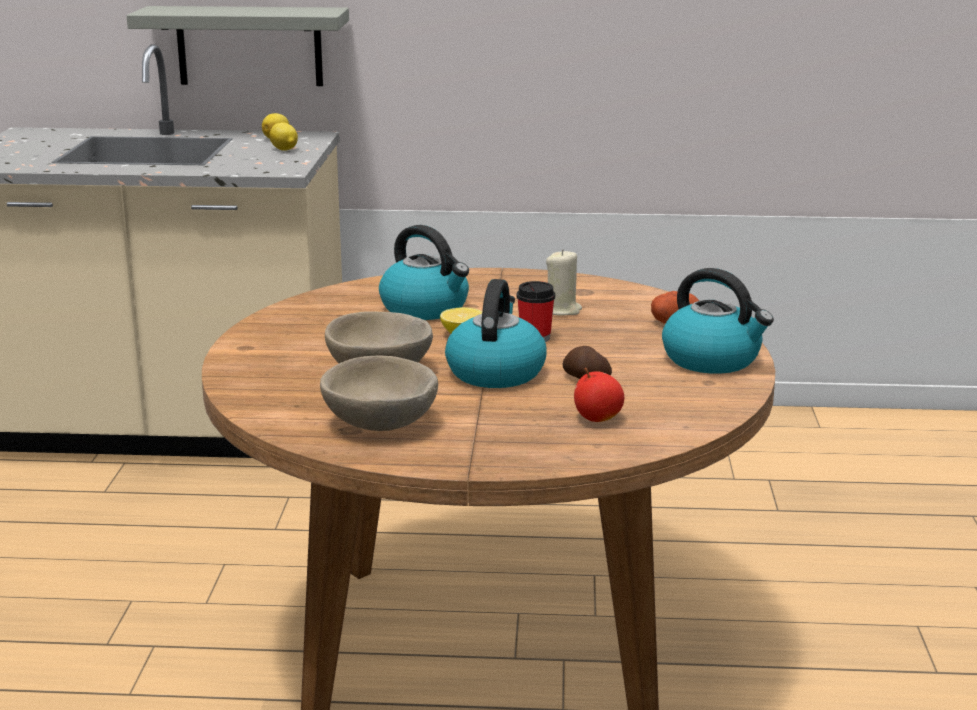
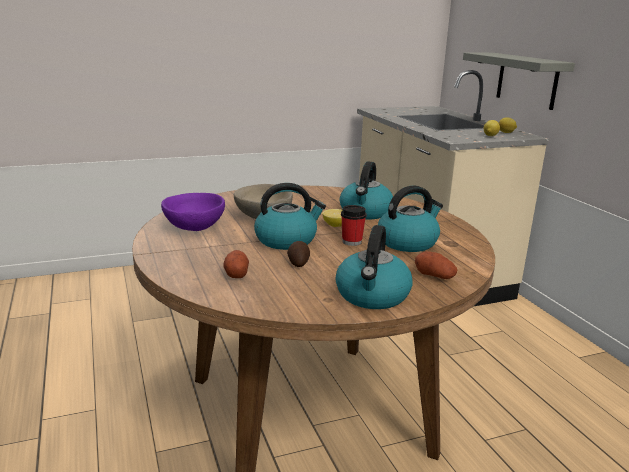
camera: 65 degrees right, 0 degrees up
(379, 424) = (194, 227): beige bowl -> purple bowl
(562, 310) = (408, 242): beige candle -> kettle
(597, 419) = (236, 273): apple -> potato

